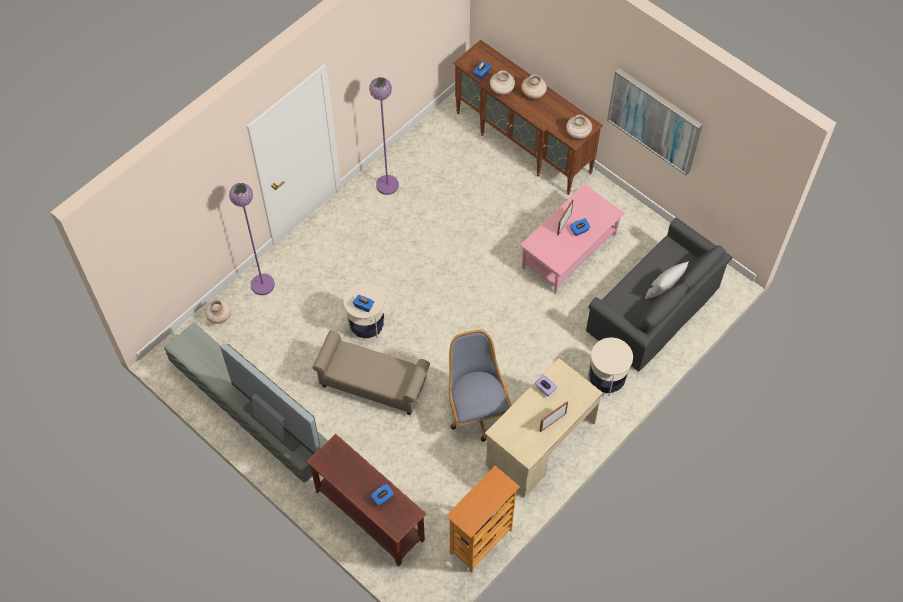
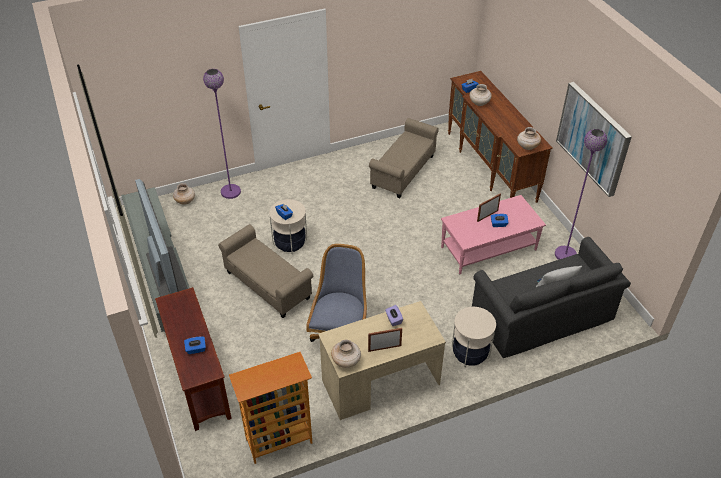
camera: 25 degrees right, 15 degrees down
(387, 185) = (366, 161): purple floor lamp -> purple floor lamp (565, 255)
(435, 185) = (403, 172): none -> beige ottoman
(533, 93) = (504, 112): beige vase -> beige vase (346, 361)

